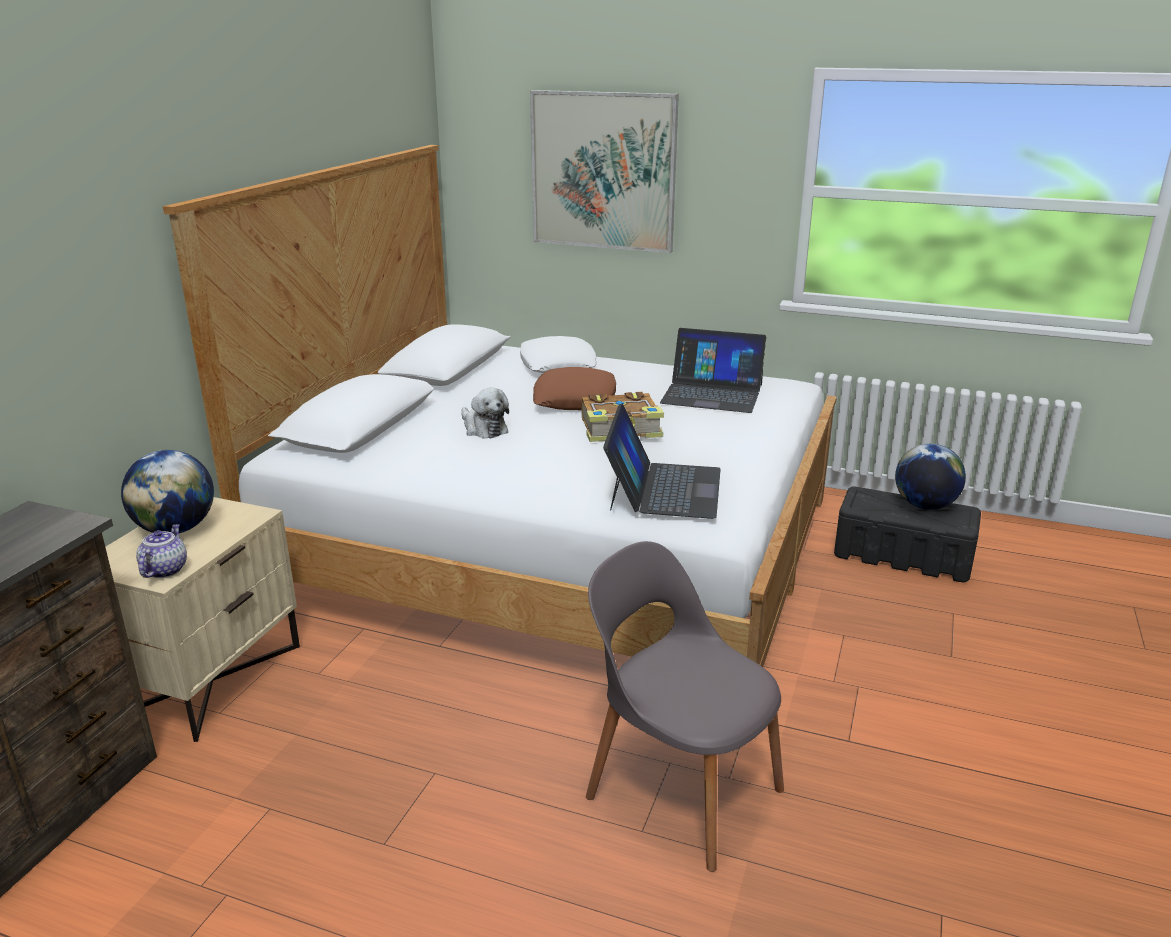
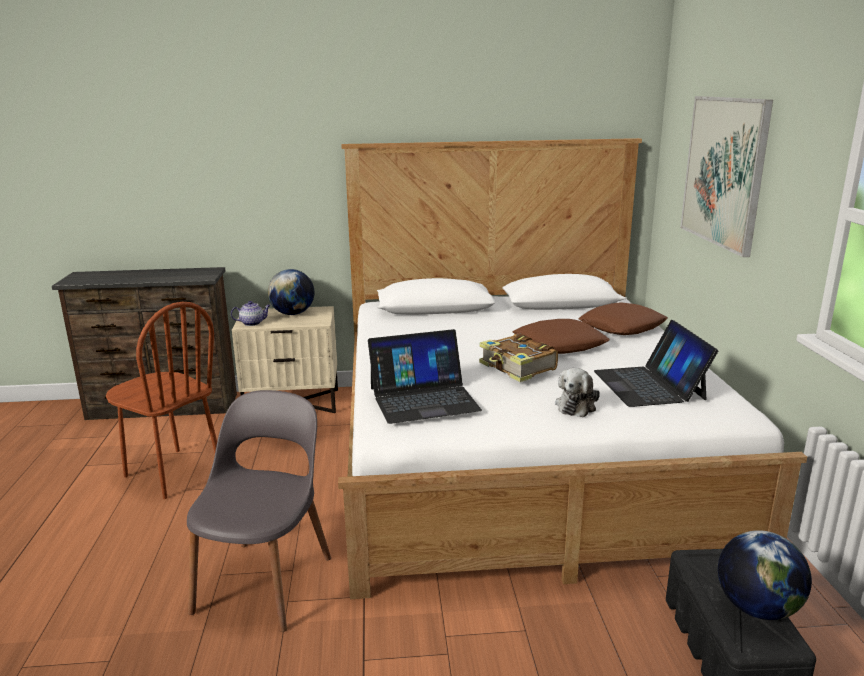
camera: 65 degrees right, 5 degrees down
(309, 854) = (172, 473): none -> brown chair
(483, 429) = (470, 334): plush toy -> plush toy (576, 405)
(557, 364) = (622, 326): white pillow -> brown pillow

